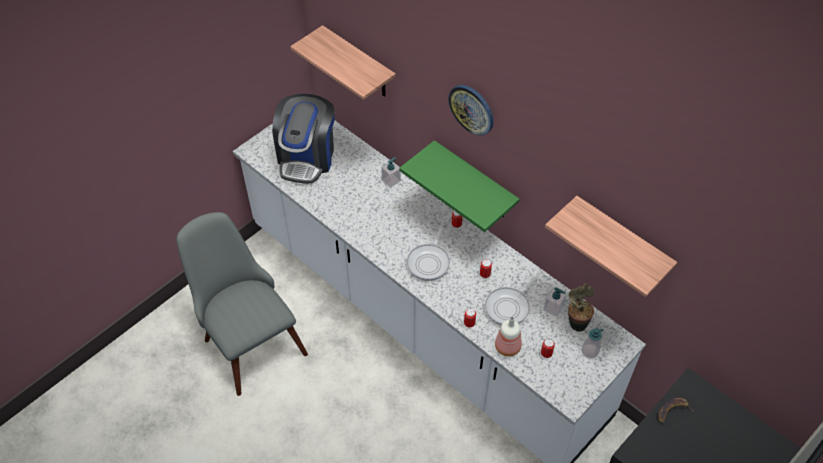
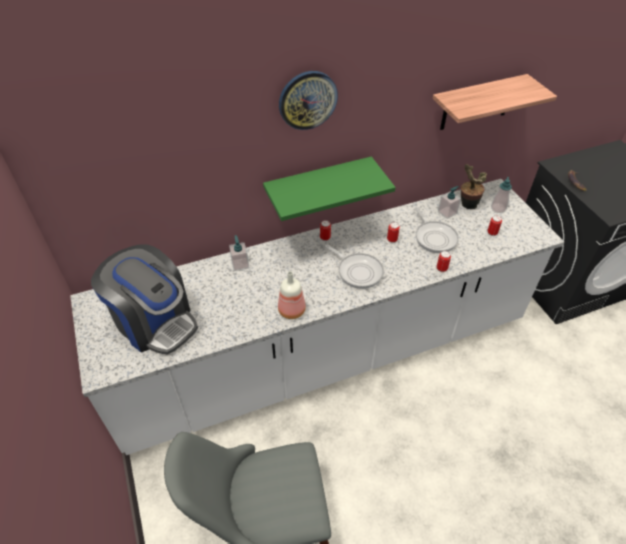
camera: 65 degrees left, 5 degrees down
(359, 64) = (138, 177): shelf -> none
(508, 346) = (476, 253): bottle -> bottle (291, 310)

